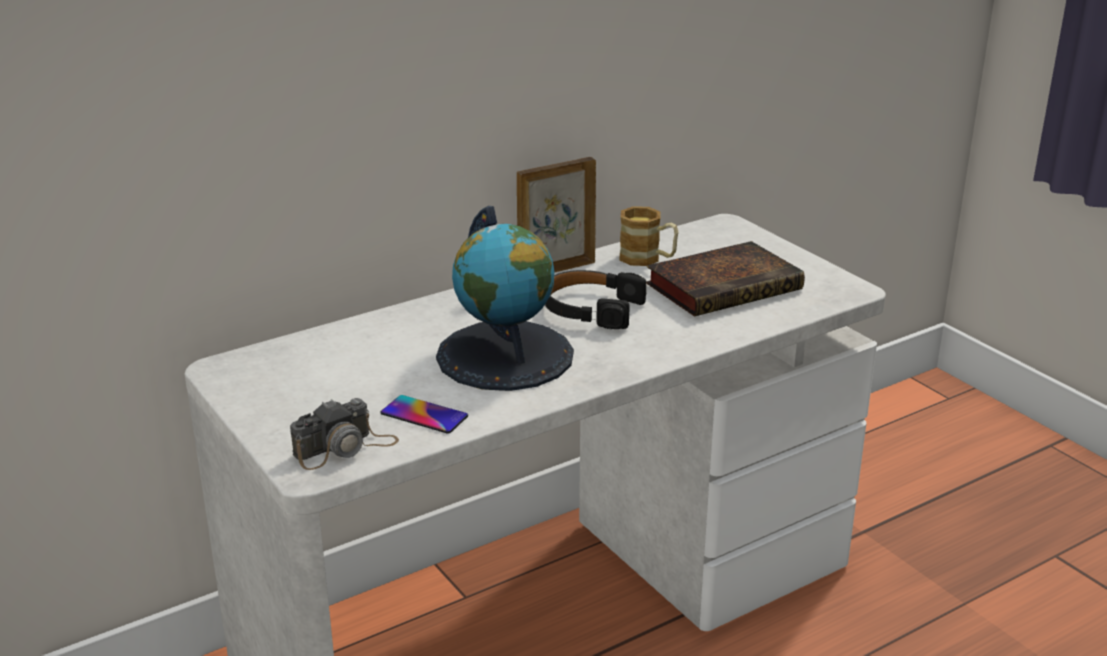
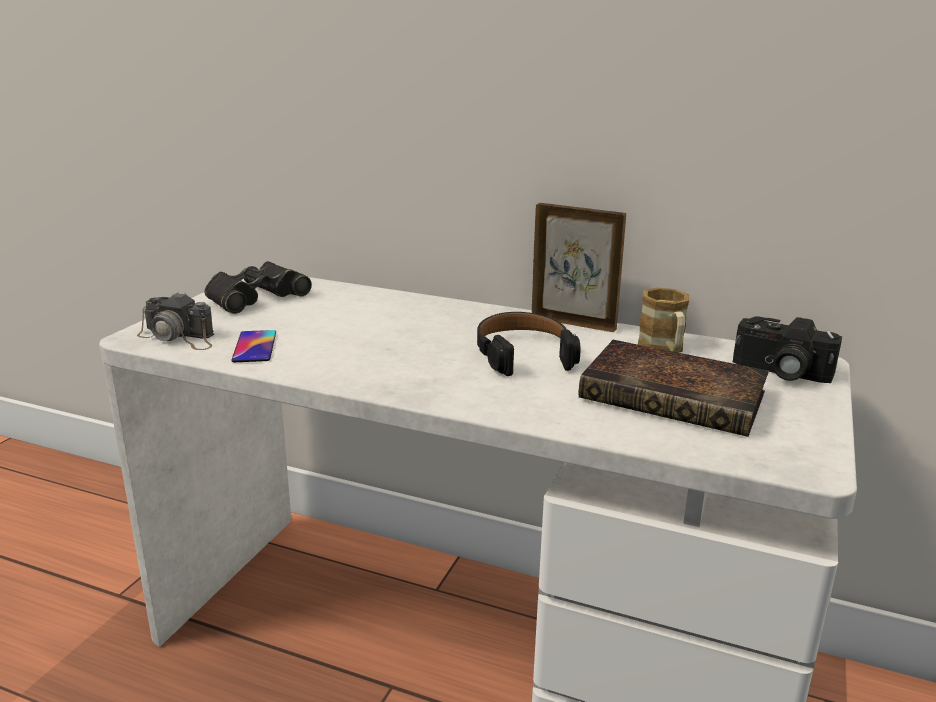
camera: 55 degrees right, 5 degrees down
(283, 384) = (255, 297): none -> black binoculars
(505, 355) = (389, 346): globe -> none
(728, 240) = (779, 372): none -> camera

